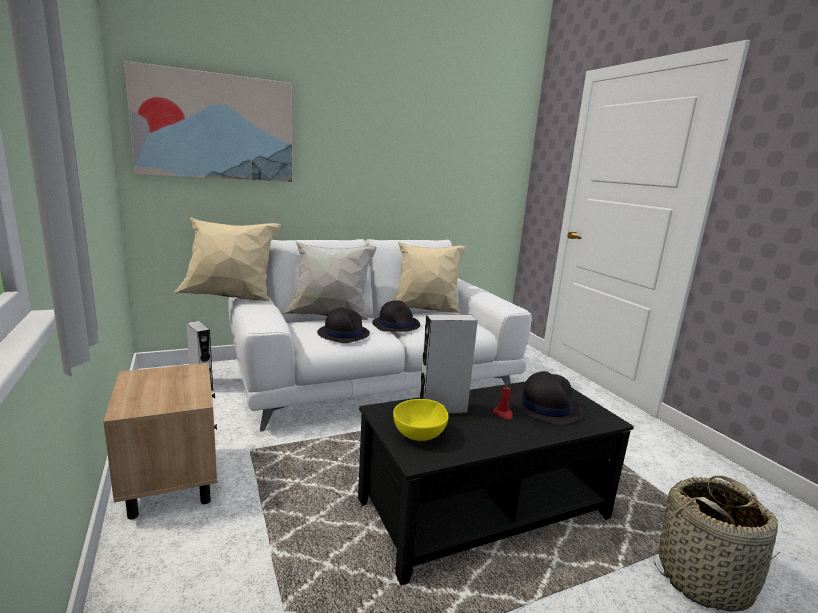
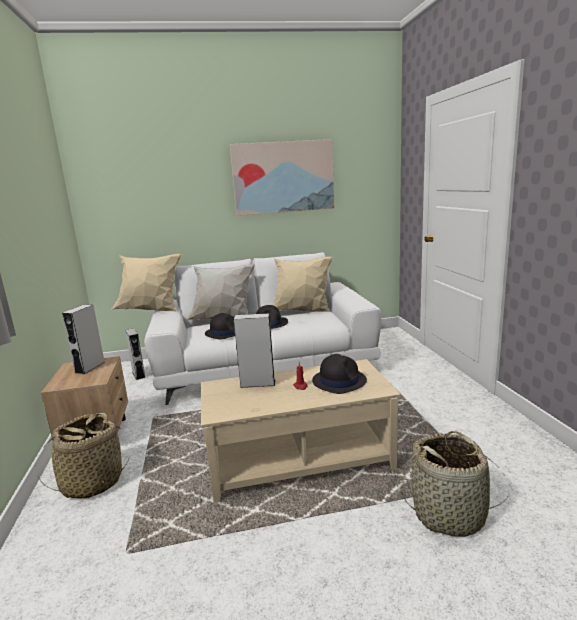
camera: 15 degrees right, 0 degrees up
(169, 379) = (90, 367): none -> grey speaker
(191, 563) = (92, 482): none -> basket
(215, 127) = (136, 188): picture -> picture (283, 177)
(420, 435) = (229, 400): yellow bowl -> none
(483, 508) = (299, 458): black coffee table -> beige coffee table

